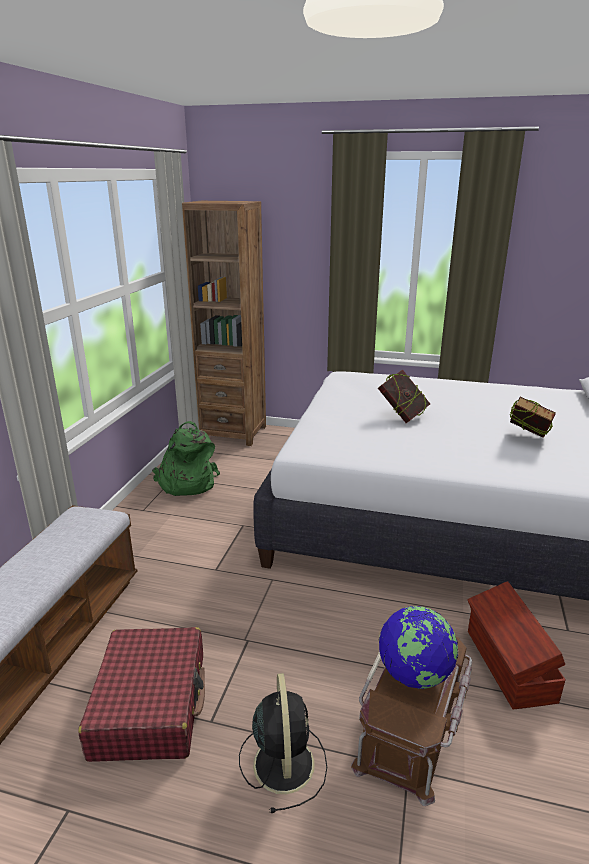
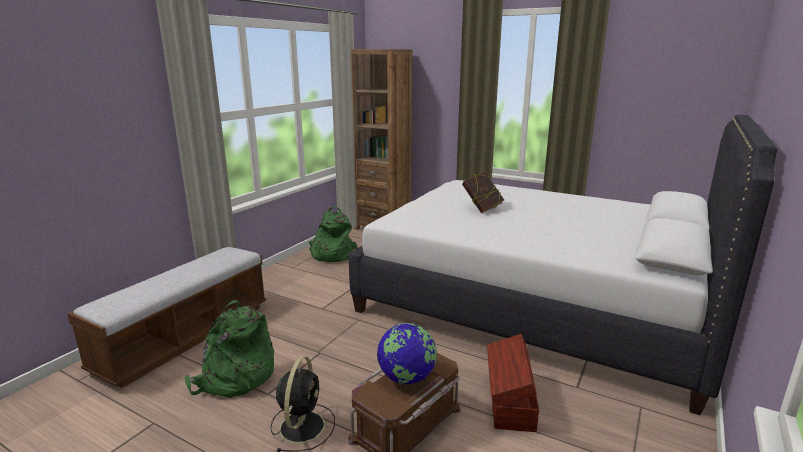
camera: 15 degrees right, 5 degrees down
(150, 705) = (234, 377): red suitcase -> green backpack
(527, 439) = (573, 231): book -> none

